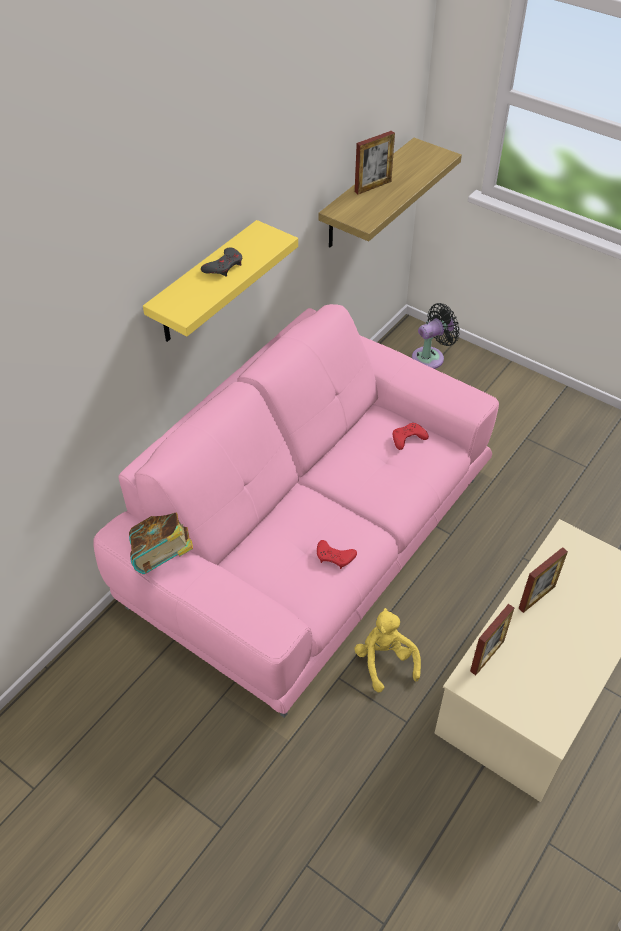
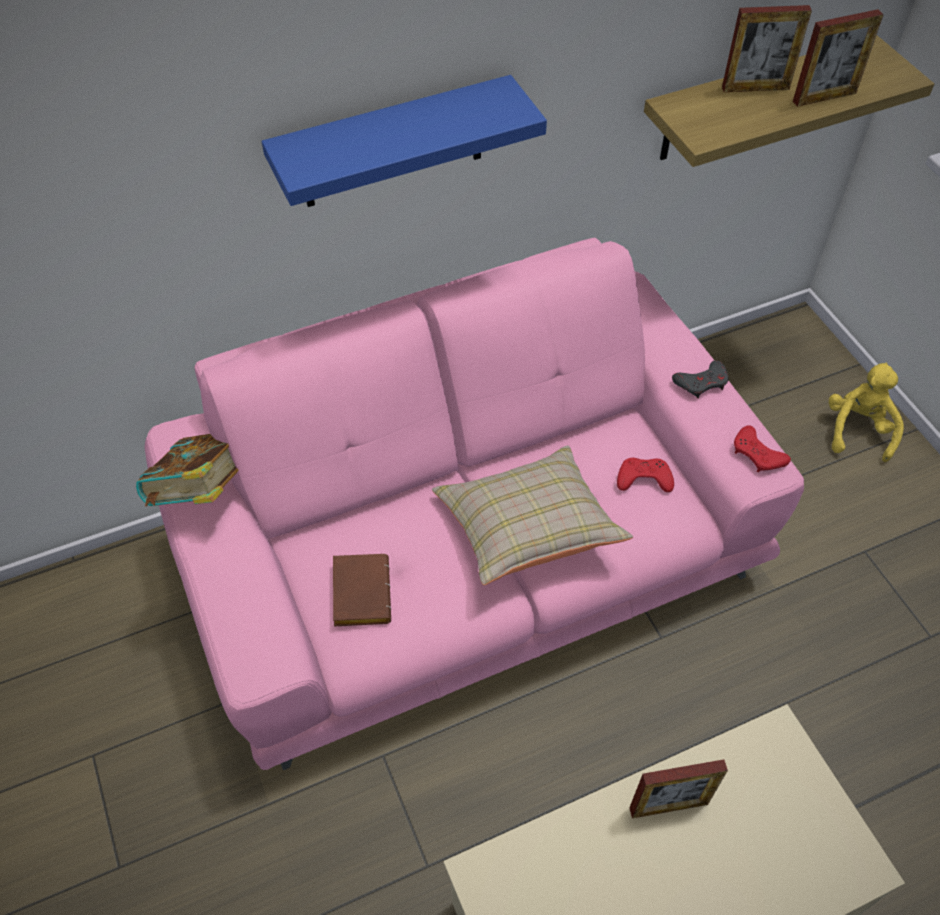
camera: 30 degrees right, 5 degrees up
(204, 284) = (392, 144): yellow shelf -> blue shelf
(224, 266) = (410, 125): grey game controller -> grey game controller (702, 382)
(292, 572) = (359, 592): none -> brown book
(335, 556) = (428, 598): red game controller -> red game controller (757, 454)
(363, 494) = (527, 529): none -> beige pillow
(385, 661) = (456, 766): yellow plush toy -> yellow plush toy (858, 429)
(431, 357) = (800, 376): black fan -> none
(487, 656) = (534, 853): picture frame -> picture frame (824, 97)

